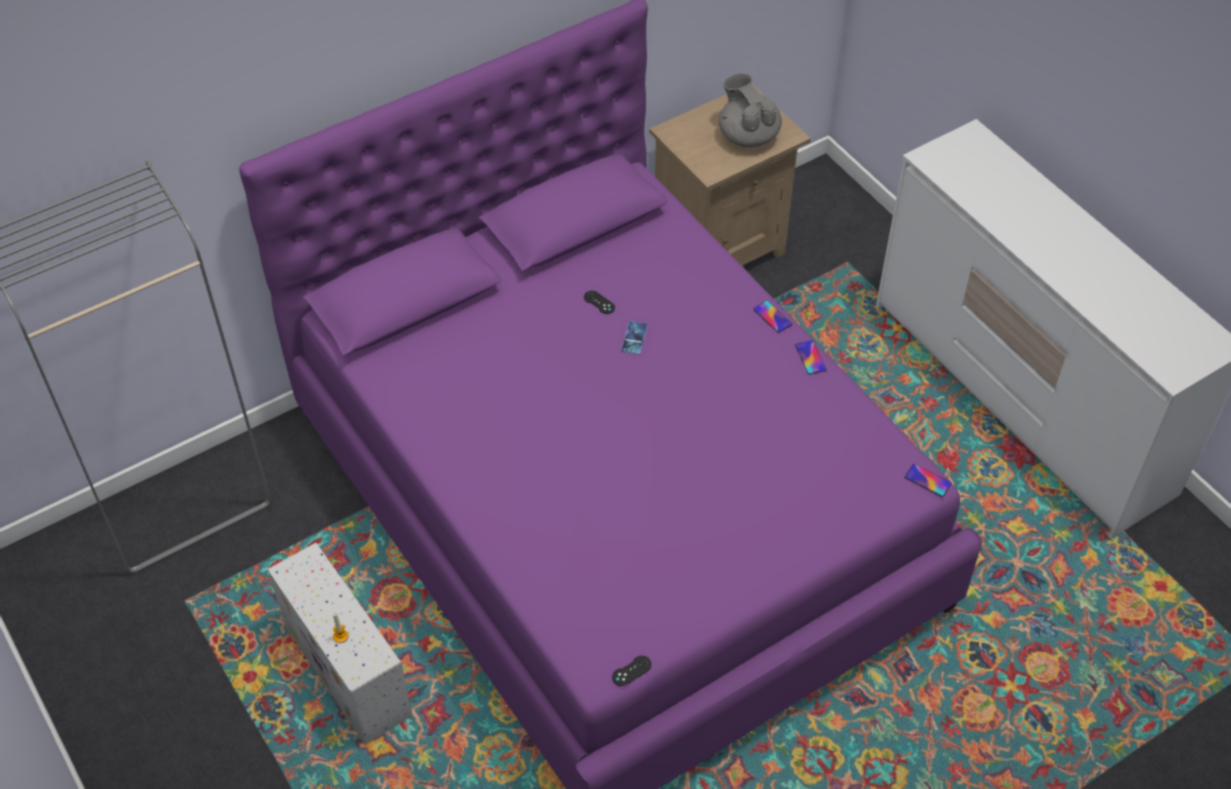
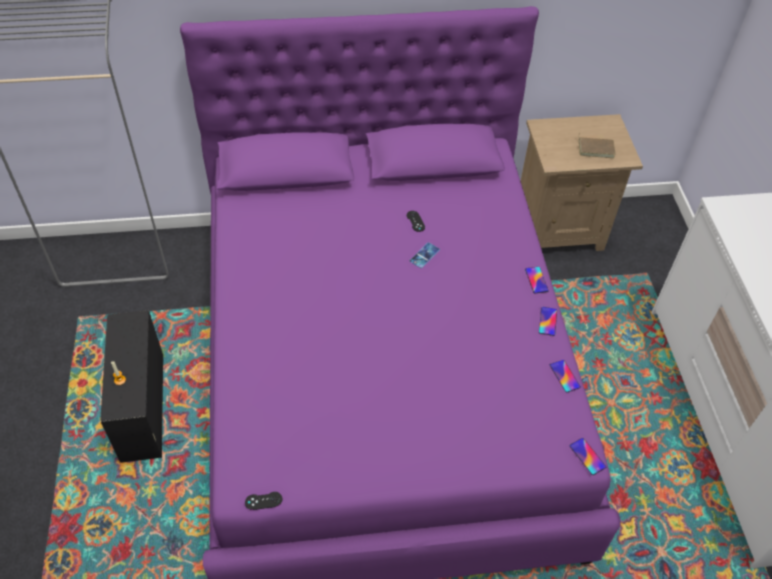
camera: 25 degrees right, 0 degrees up
(349, 672) = (143, 408): white storage box -> black storage box
(748, 135) = (596, 148): grey teapot -> brown book
(860, 409) = (564, 376): none -> phone

